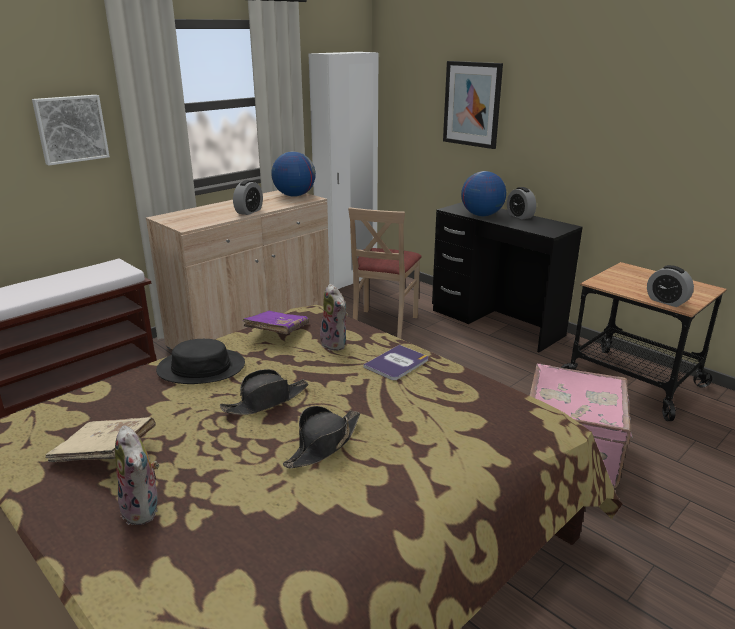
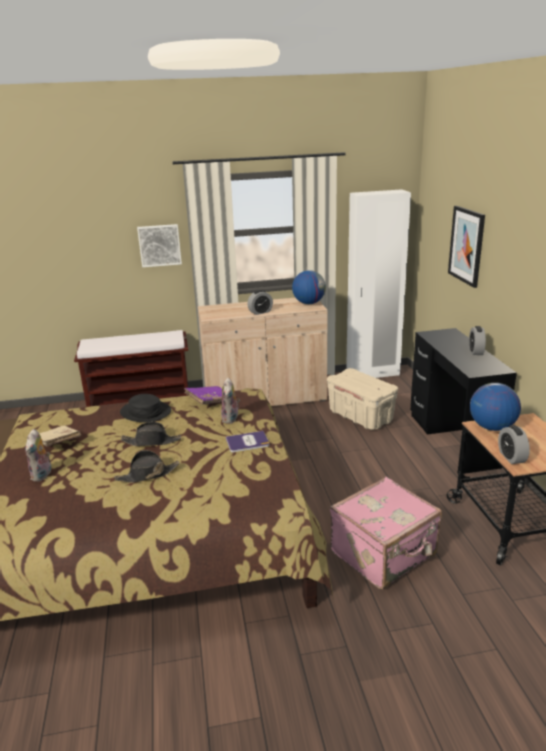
camera: 35 degrees right, 0 degrees up
(383, 324) = (360, 416): beige chair -> beige storage box
(481, 215) = (443, 344): globe -> globe (491, 427)

